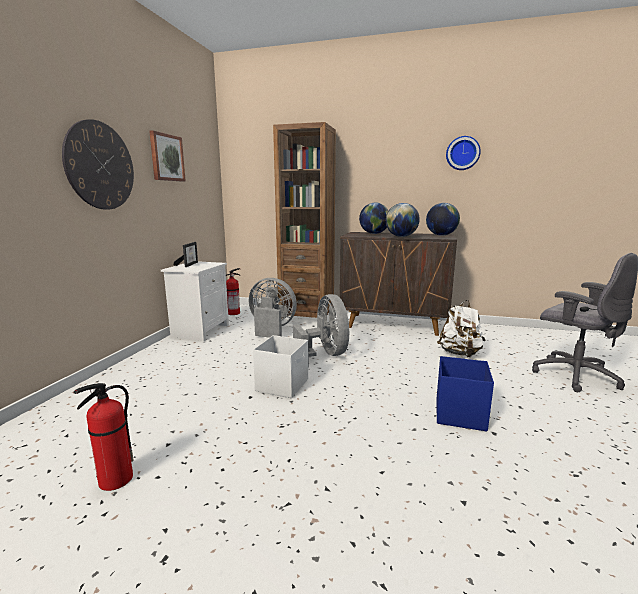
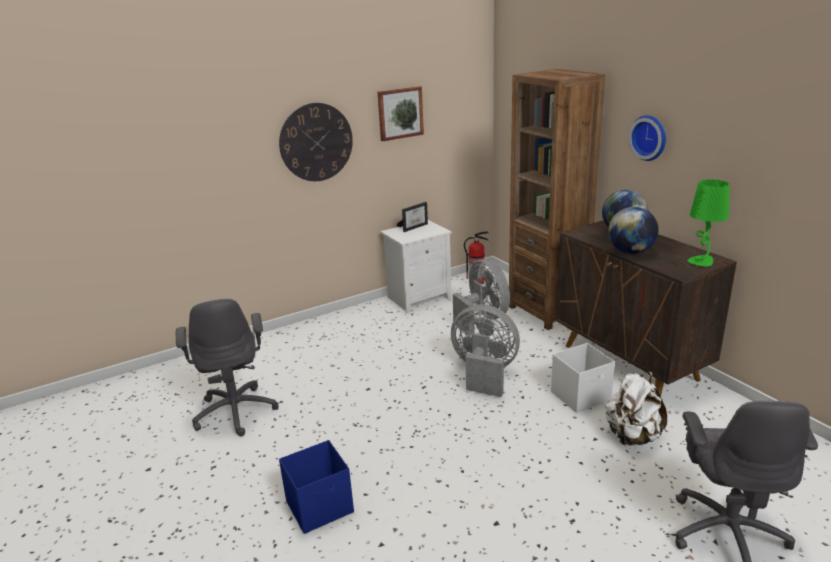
camera: 45 degrees right, 10 degrees up
(115, 480) = (236, 411): fire extinguisher -> grey office chair
(283, 385) = (404, 389): white storage box -> white storage box (581, 396)
(325, 355) = (484, 373): grey fan -> grey fan turned 90 degrees counterclockwise
(441, 235) = (701, 261): globe -> green table lamp
(460, 414) = (500, 492): blue storage box -> blue storage box (321, 507)
(462, 153) = (765, 139): wall clock -> wall clock (650, 137)

